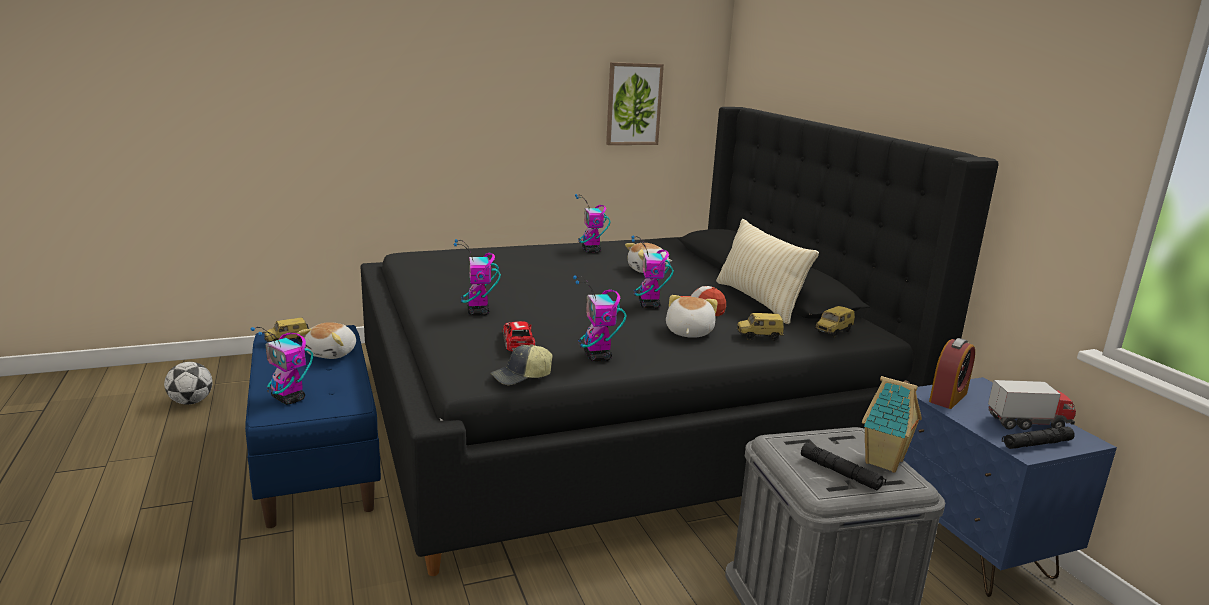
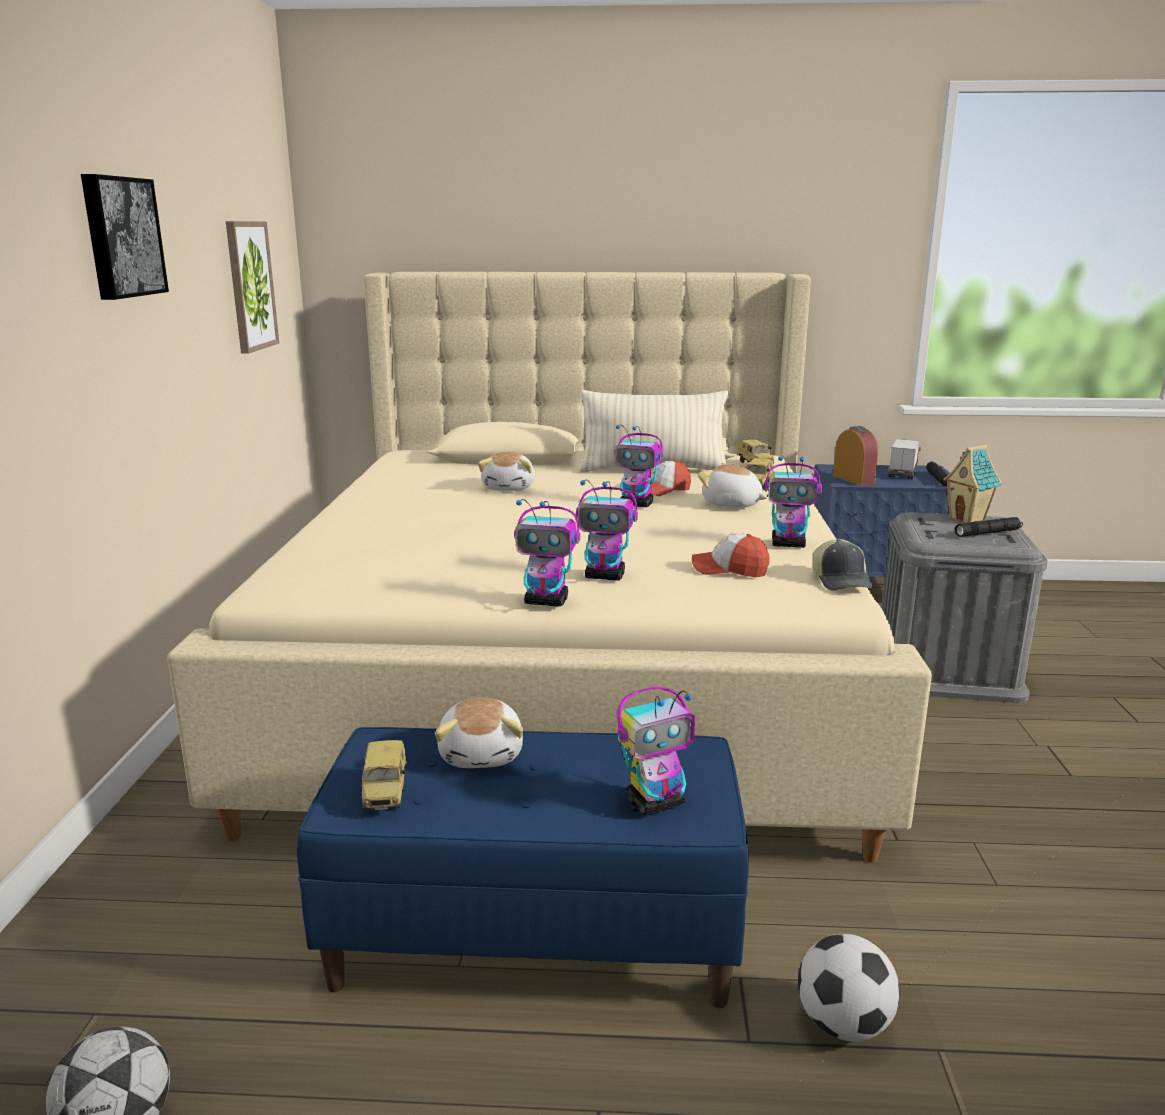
camera: 65 degrees left, 0 degrees up
(254, 571) = (843, 1024): none -> football
(333, 353) = (482, 754): plush toy -> plush toy turned 45 degrees clockwise
(481, 66) = (121, 237): none -> picture
(518, 341) = (729, 569): toy car -> cap
(591, 250) = (394, 497): toy robot -> toy robot (547, 602)
(619, 419) = (573, 676): black bed -> beige bed

